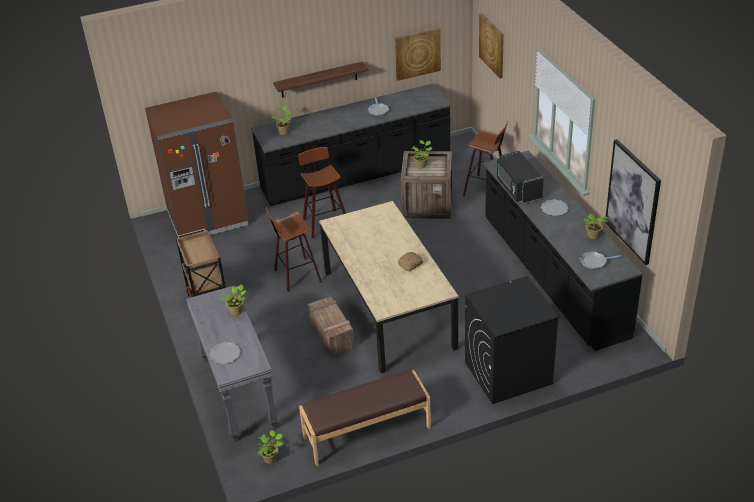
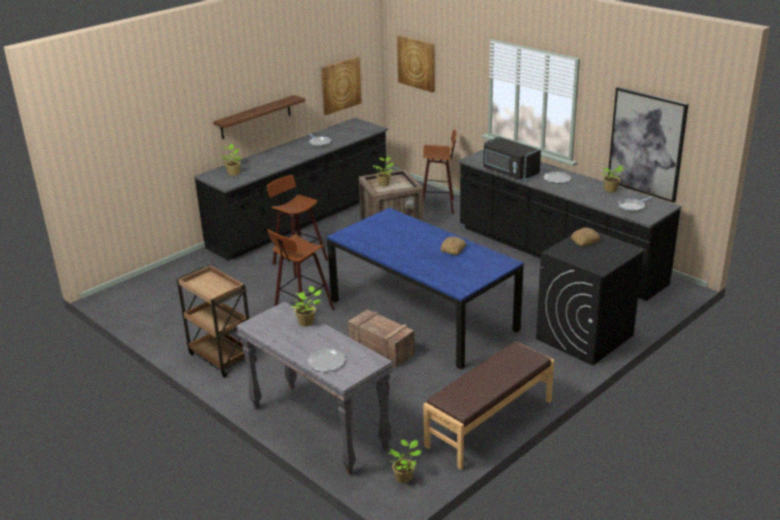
camera: 25 degrees left, 10 degrees down
(208, 218) = (164, 284): brown fridge -> none
(387, 309) = (422, 315): beige dining table -> blue dining table
(513, 292) = (585, 241): none -> bread

